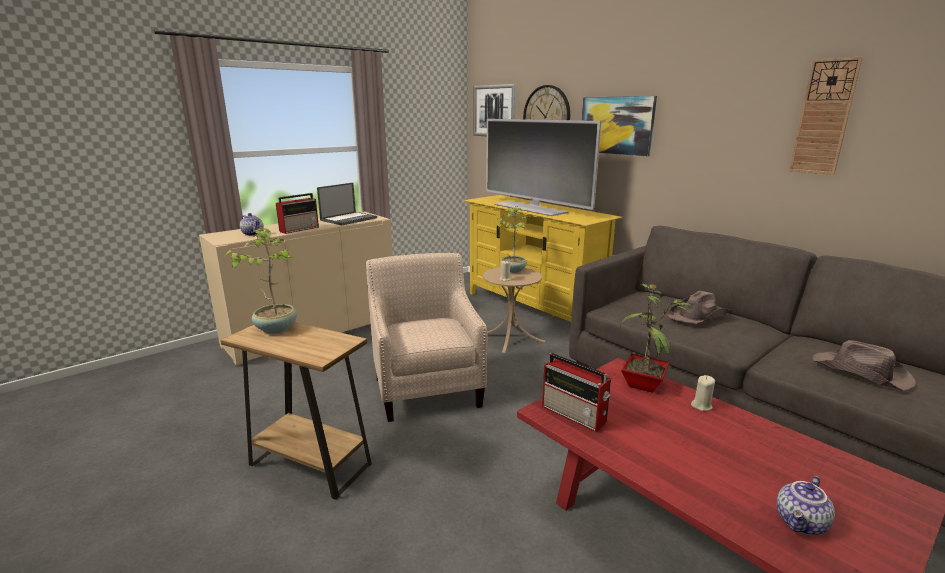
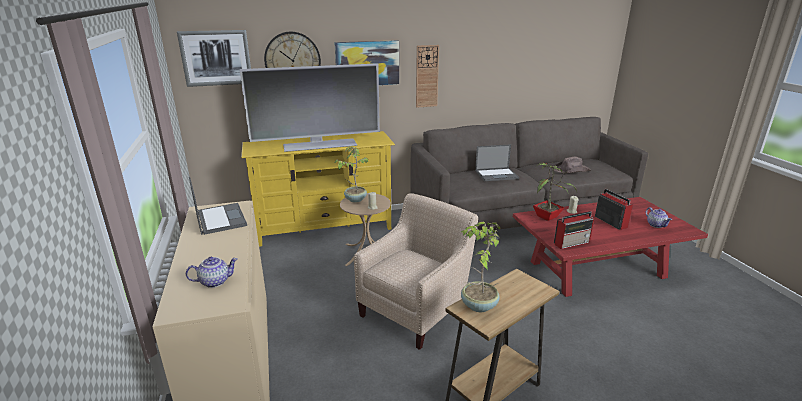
camera: 65 degrees left, 5 degrees up
(300, 229) = (231, 250): radio -> radio (610, 221)
(427, 387) = (415, 311): beige armchair -> beige armchair turned 120 degrees clockwise
(699, 315) = (497, 174): brown hat -> laptop
(824, 117) = (496, 51): wall clock -> wall clock (427, 76)

